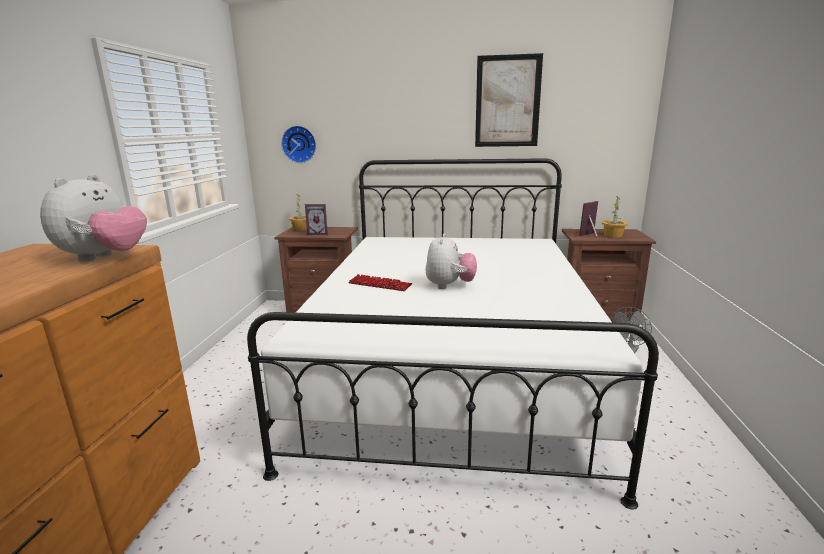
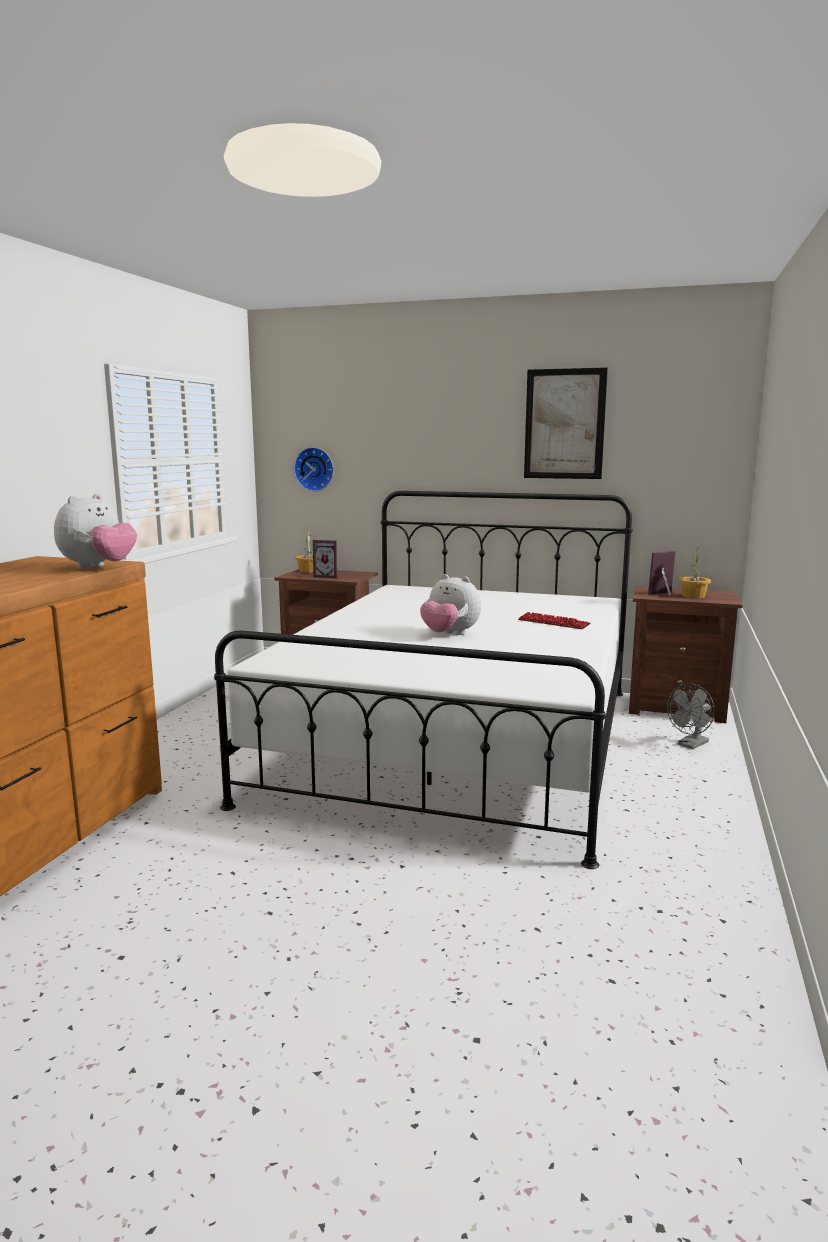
camera: 10 degrees right, 5 degrees down
(380, 284) = (372, 629): keyboard -> keyboard (553, 623)
(450, 286) = (449, 634): plush toy -> plush toy turned 105 degrees clockwise

